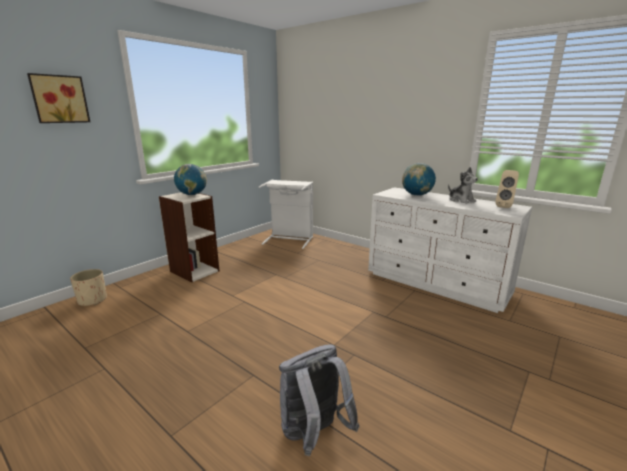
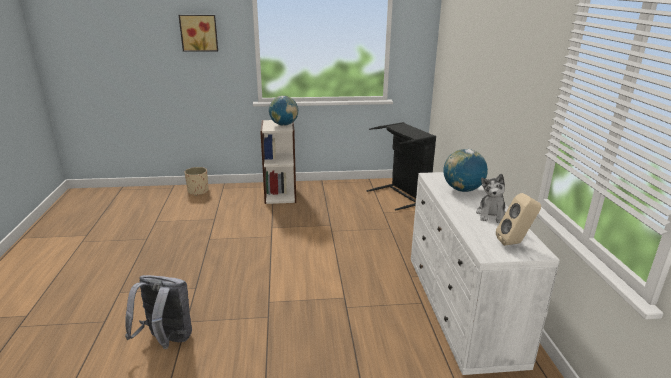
camera: 45 degrees right, 5 degrees up
(289, 239) = (402, 195): white laundry basket -> black laundry basket

